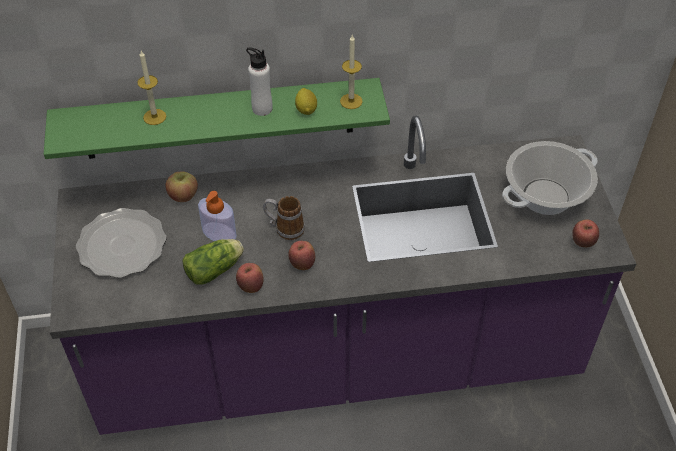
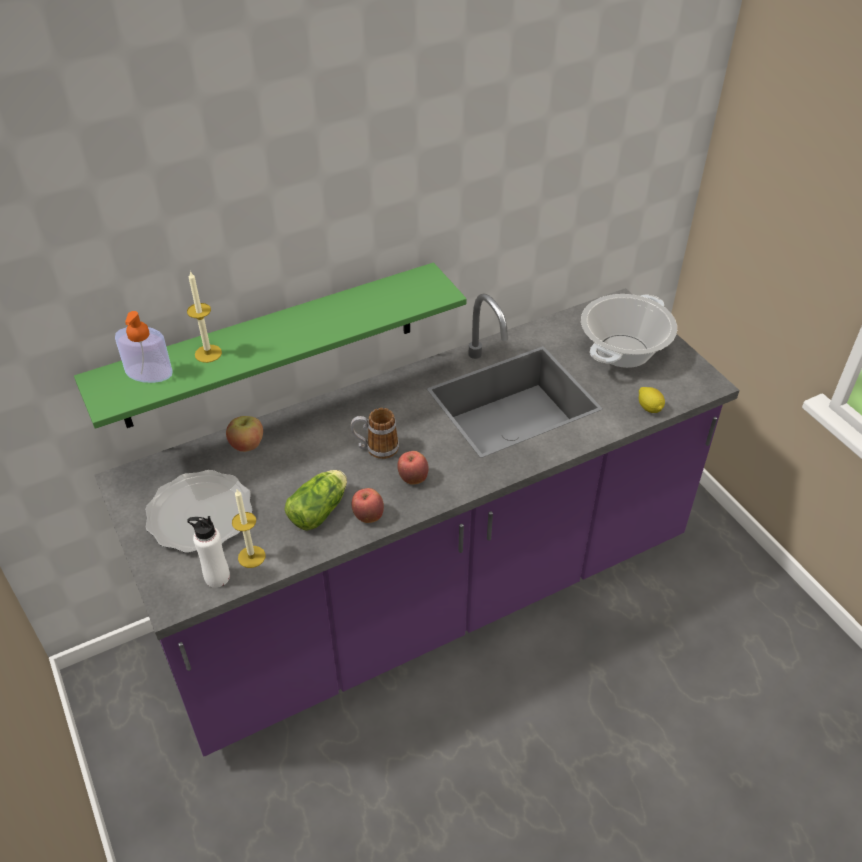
camera: 20 degrees left, 5 degrees down
(219, 233) = (306, 471): soap dispenser -> soap dispenser (149, 373)
(262, 108) = (325, 318): white bottle -> white bottle (217, 577)
(306, 109) = (374, 308): lemon -> lemon (649, 408)
(351, 101) = (417, 290): candle -> candle (251, 556)
(582, 242) = (680, 384): apple -> none

